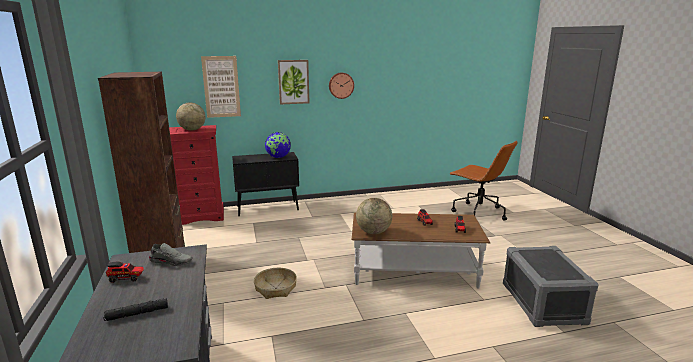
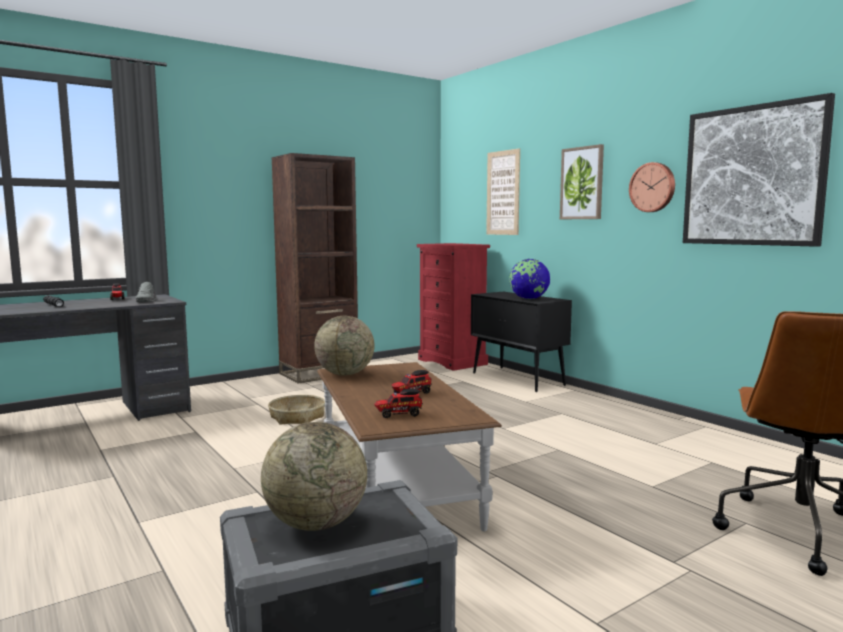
camera: 70 degrees right, 10 degrees down
(192, 130) = (450, 244): globe -> globe (316, 524)
(389, 81) = (752, 176): none -> picture

